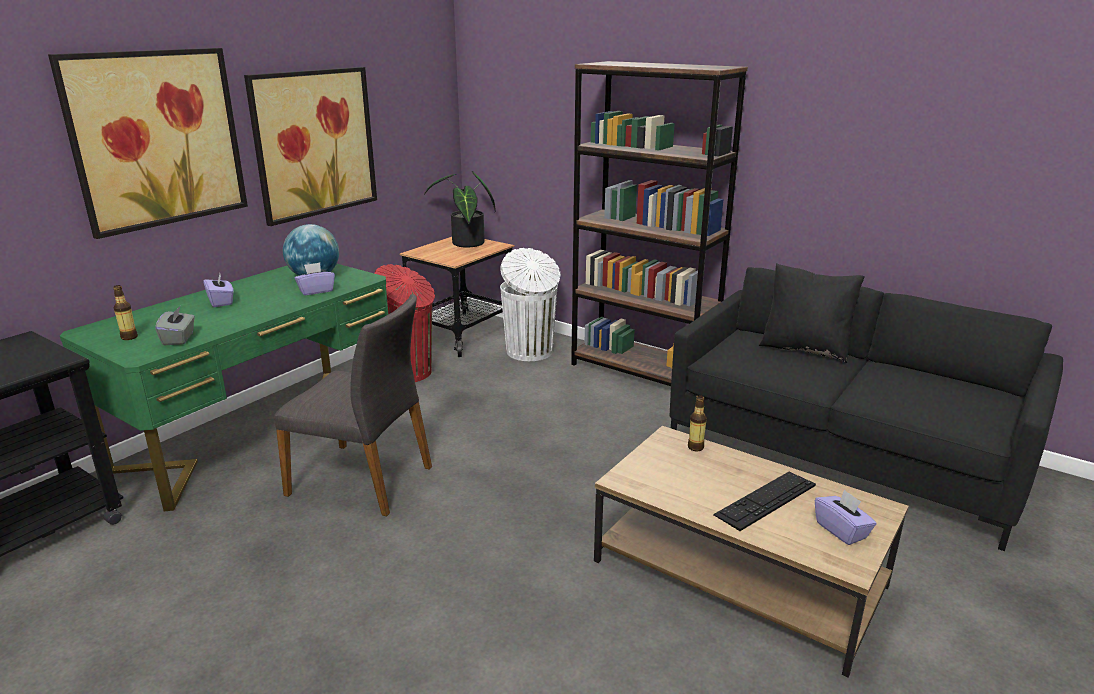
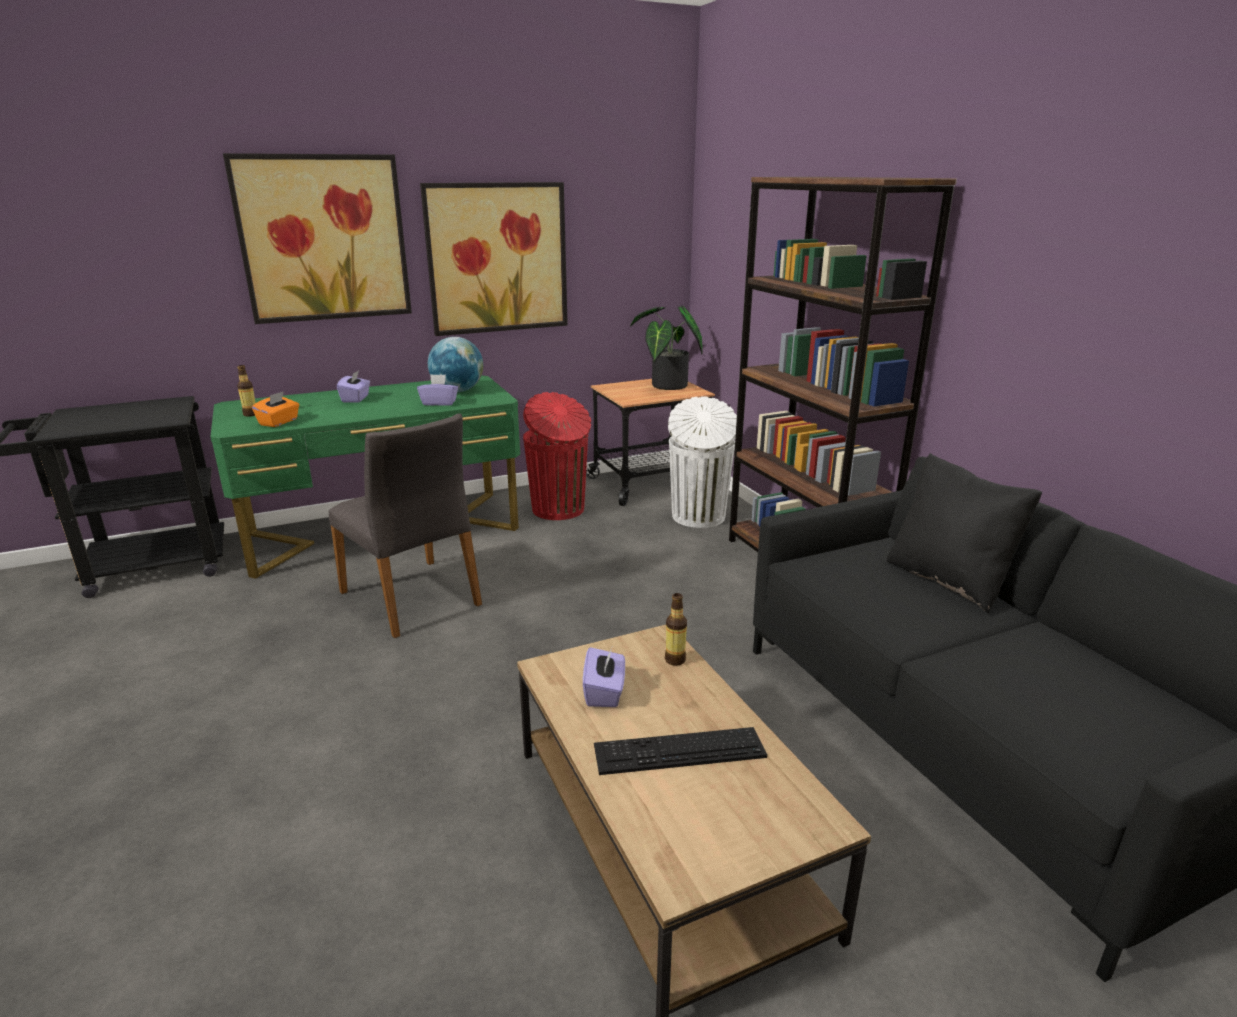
camera: 30 degrees right, 0 degrees up
(179, 338) = (279, 422): grey tissue box -> orange tissue box
(841, 530) = (728, 828): purple tissue box -> purple tissue box (604, 692)

